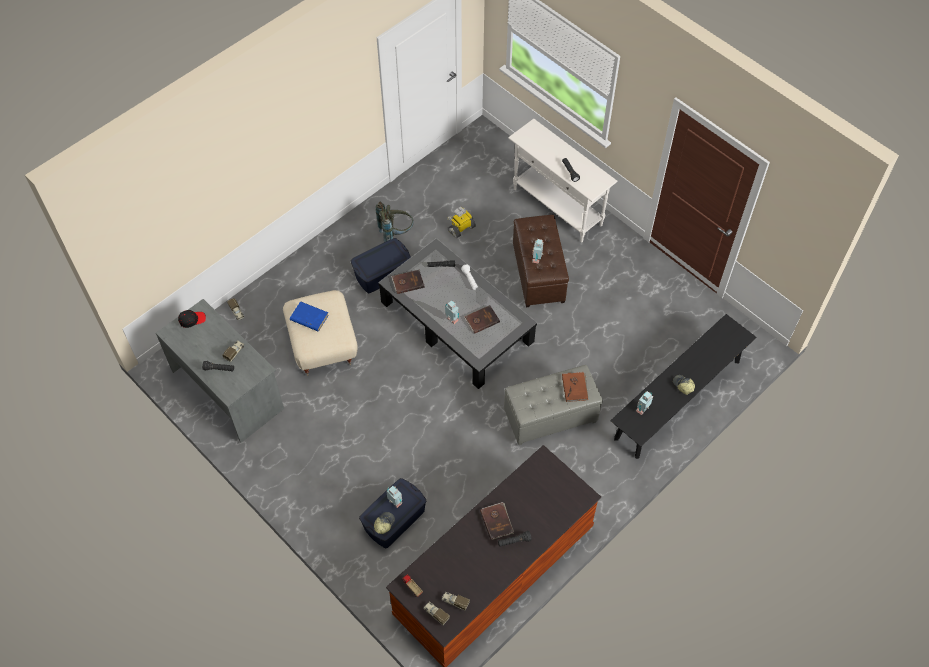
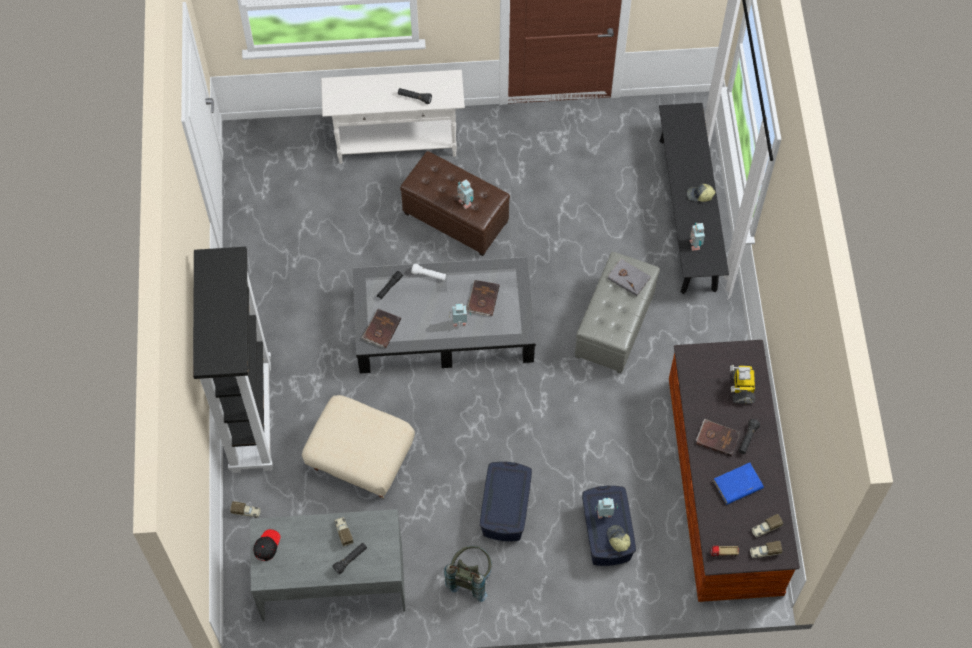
camera: 50 degrees left, 5 degrees up
(301, 268) = (250, 416): none -> black bookcase
(309, 318) = (346, 443): blue book -> blue book (737, 485)
(382, 273) = (326, 348): blue storage box -> blue storage box (505, 508)
(396, 234) = (292, 302): grey backpack -> grey backpack (470, 577)
(461, 228) = (341, 241): toy robot -> toy robot (741, 388)
(575, 387) = (629, 278): brown book -> grey book

